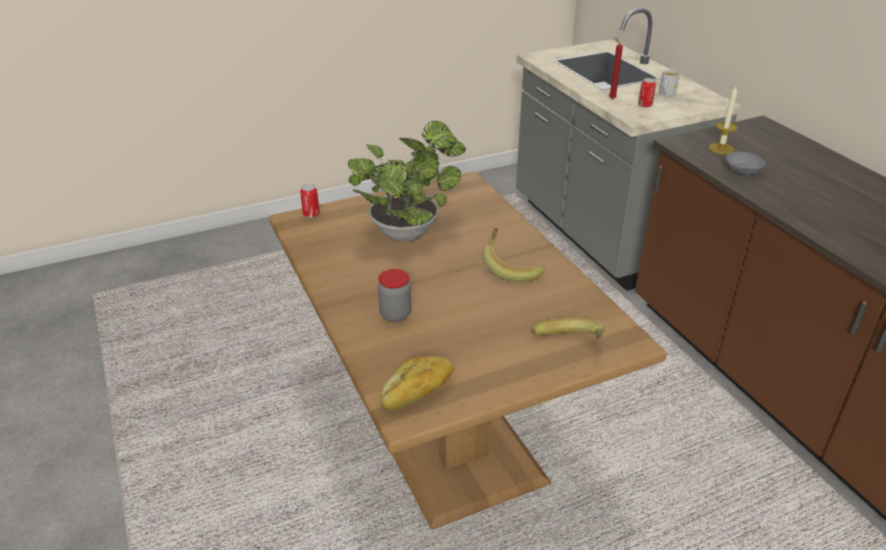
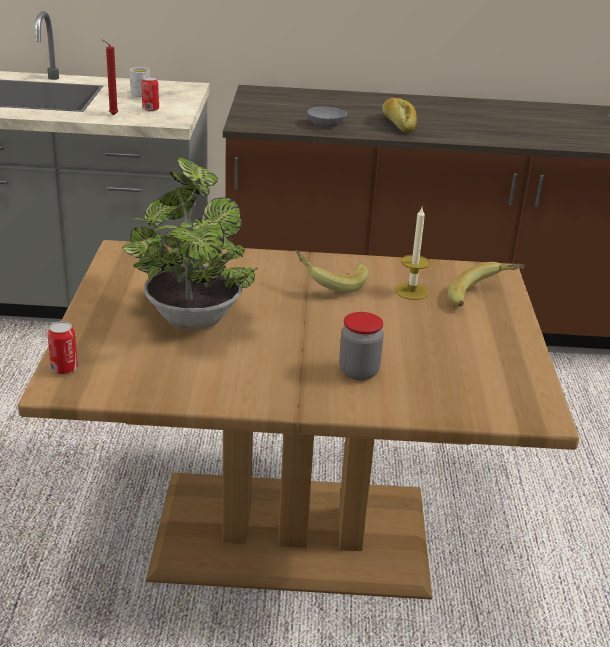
camera: 65 degrees left, 5 degrees down
(418, 392) = (505, 396): bread -> bread (398, 124)
(721, 148) = (277, 116): candle -> candle (411, 291)

